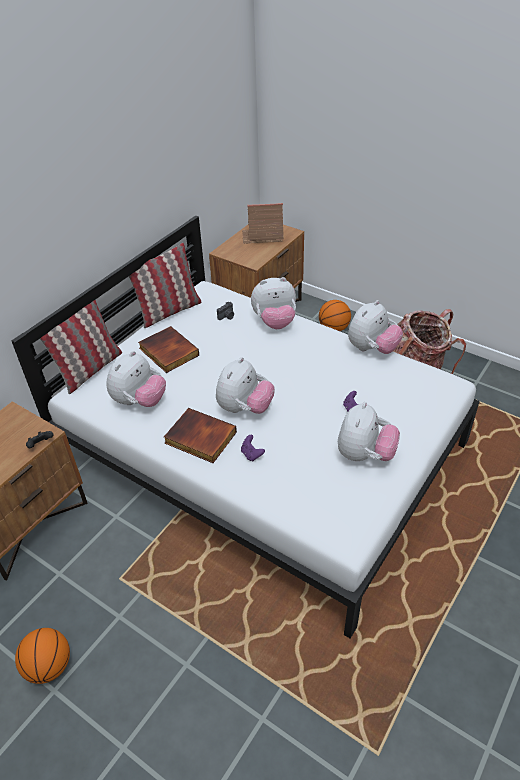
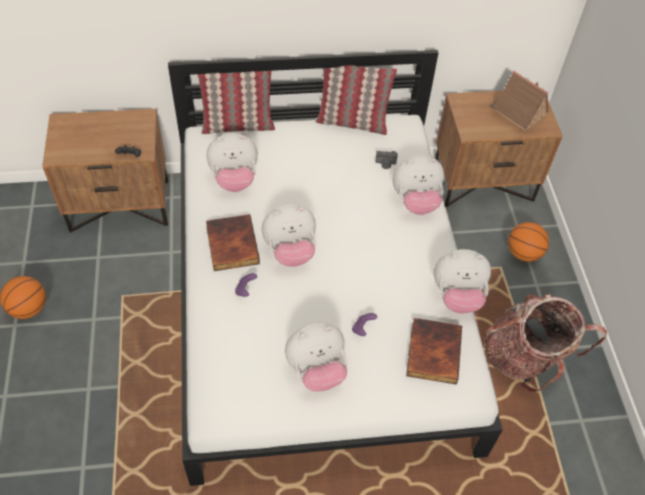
camera: 45 degrees right, 10 degrees up
(167, 352) = (304, 157): book -> book (432, 352)
(275, 322) = (415, 201): plush toy -> plush toy turned 45 degrees counterclockwise

